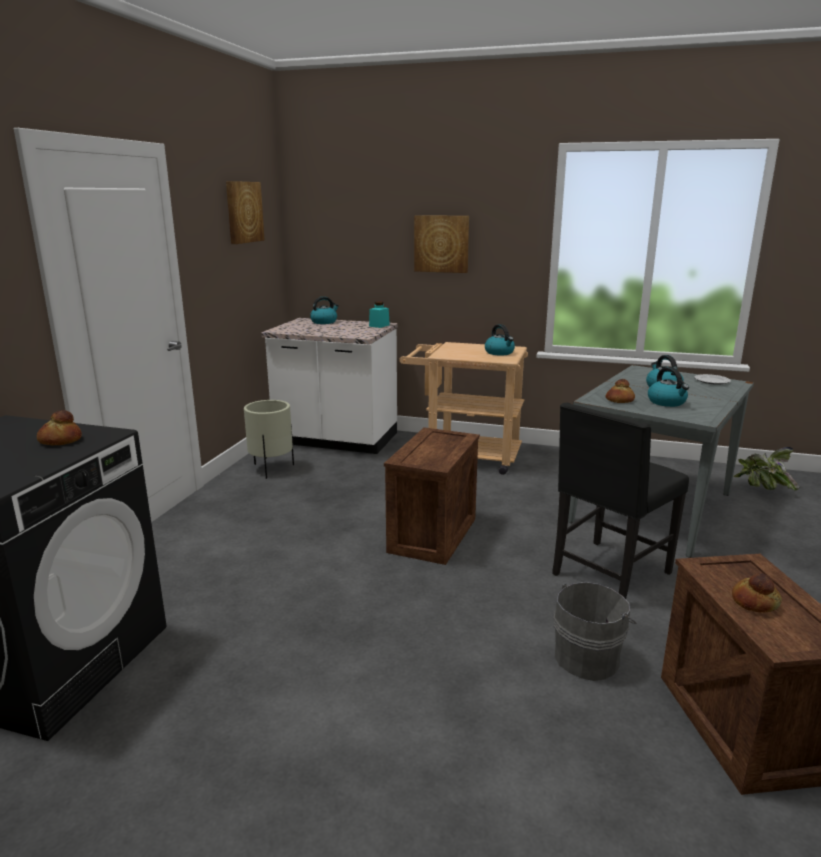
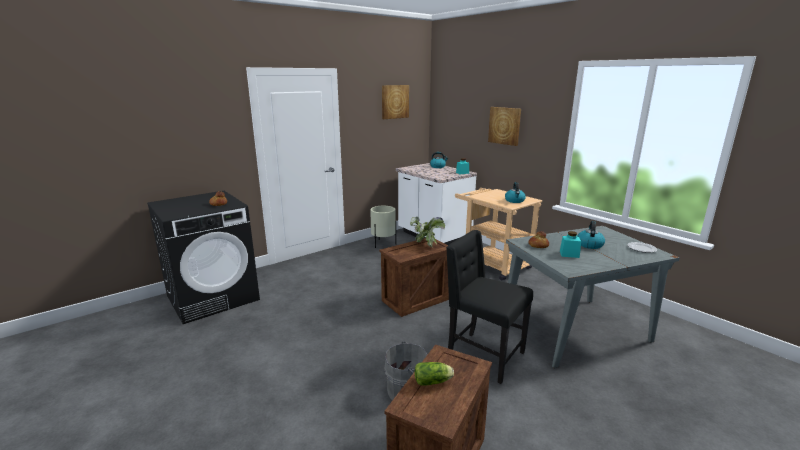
camera: 35 degrees right, 0 degrees up
(608, 574) = (483, 355): black chair -> black chair turned 45 degrees clockwise
(667, 402) = (569, 254): kettle -> turquoise jar
(754, 601) = (434, 381): bread -> lettuce
(762, 489) = (690, 348): potted plant -> potted plant (425, 245)

